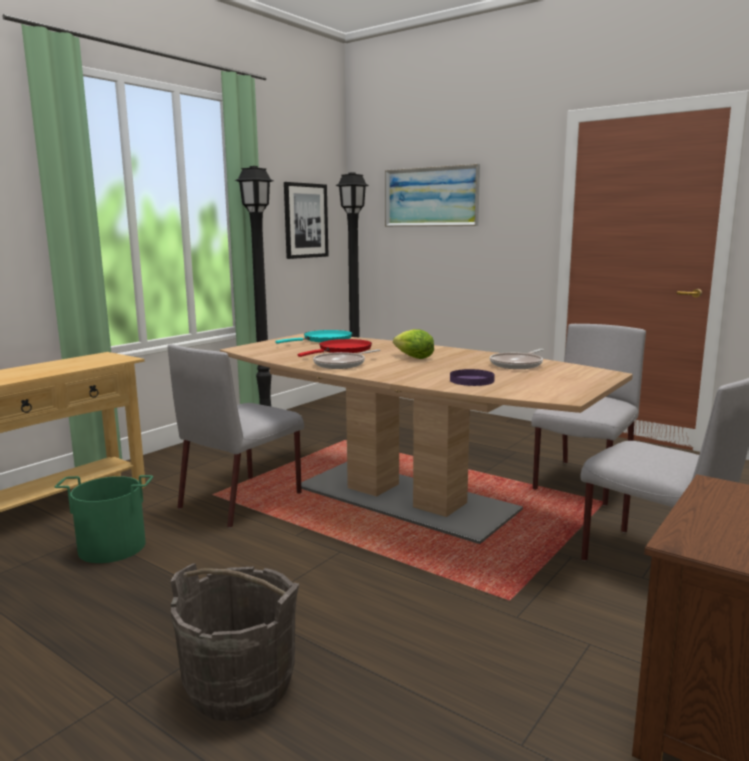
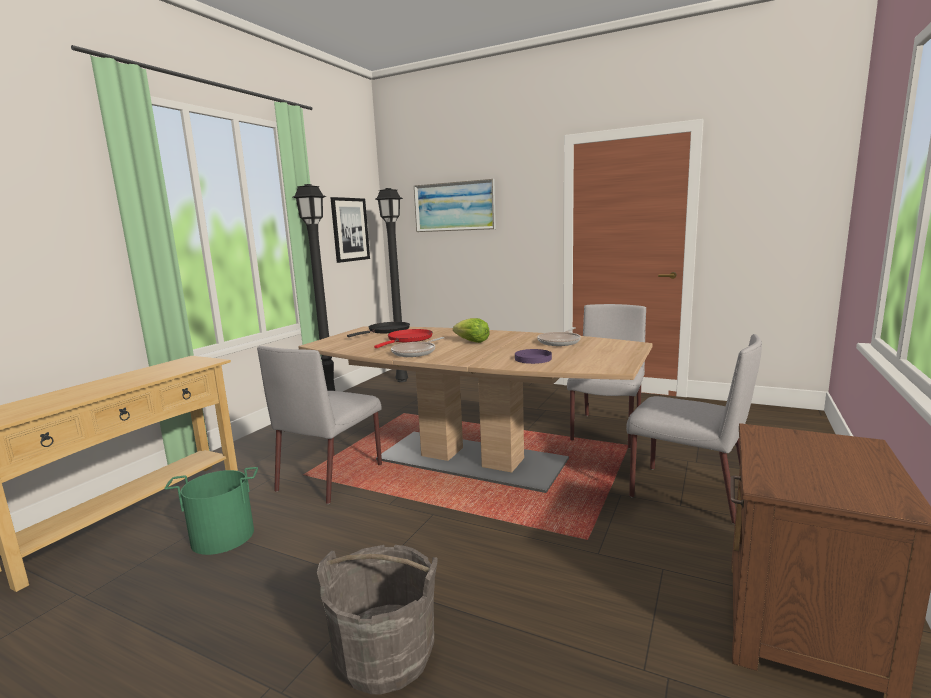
camera: 10 degrees left, 0 degrees up
(325, 340) = (387, 331): turquoise frying pan -> black frying pan

